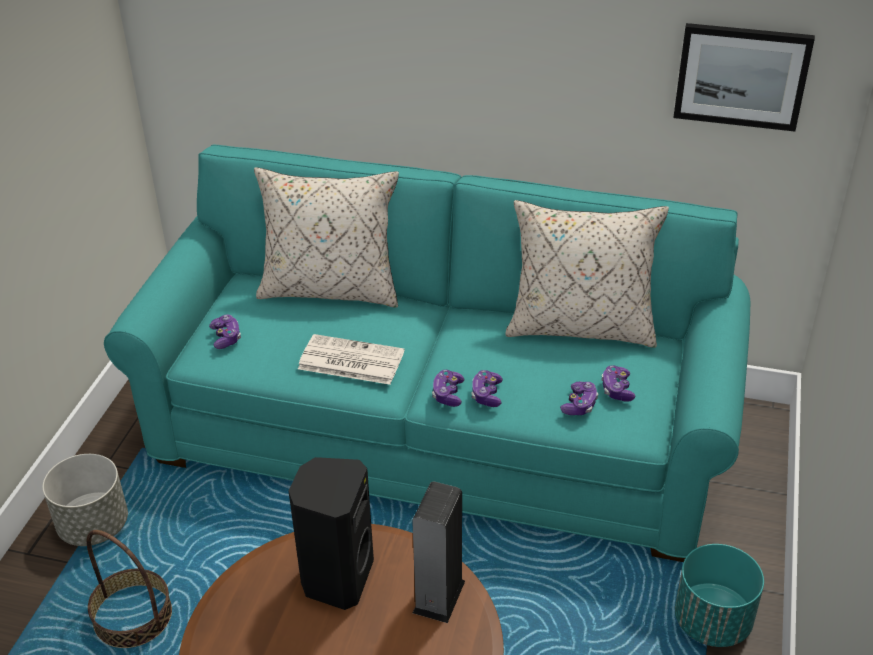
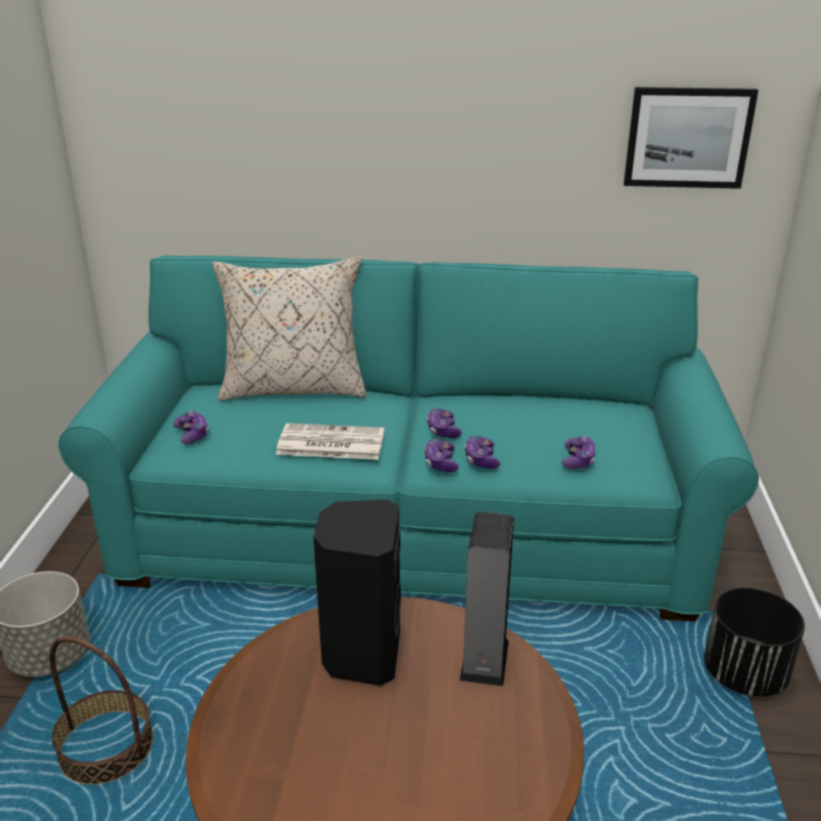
camera: 10 degrees left, 10 degrees down
(580, 327) = (552, 399): beige pillow -> none
(617, 389) = (609, 445): game controller -> game controller (443, 431)
(712, 622) = (745, 675): turquoise planter -> black planter

